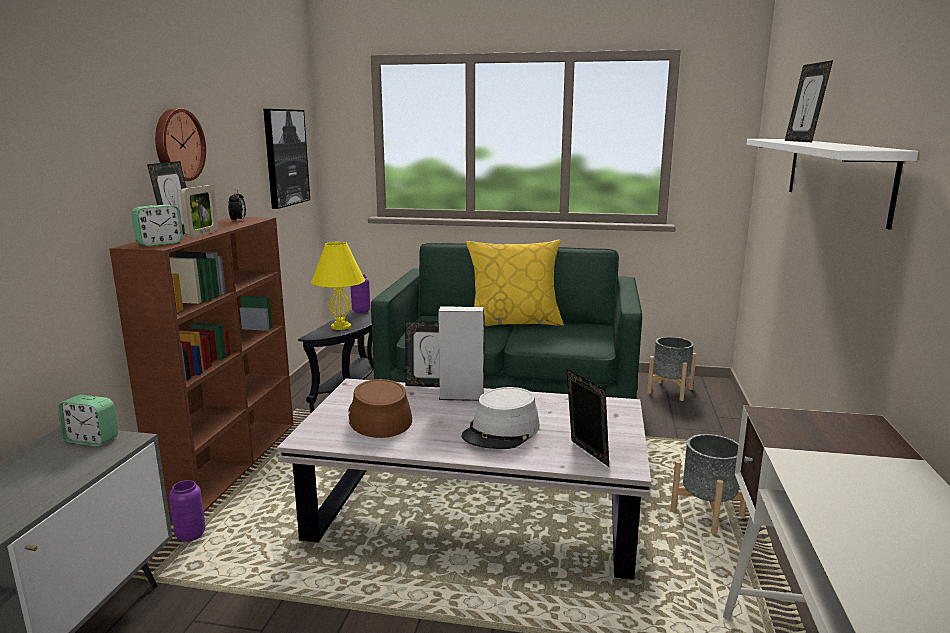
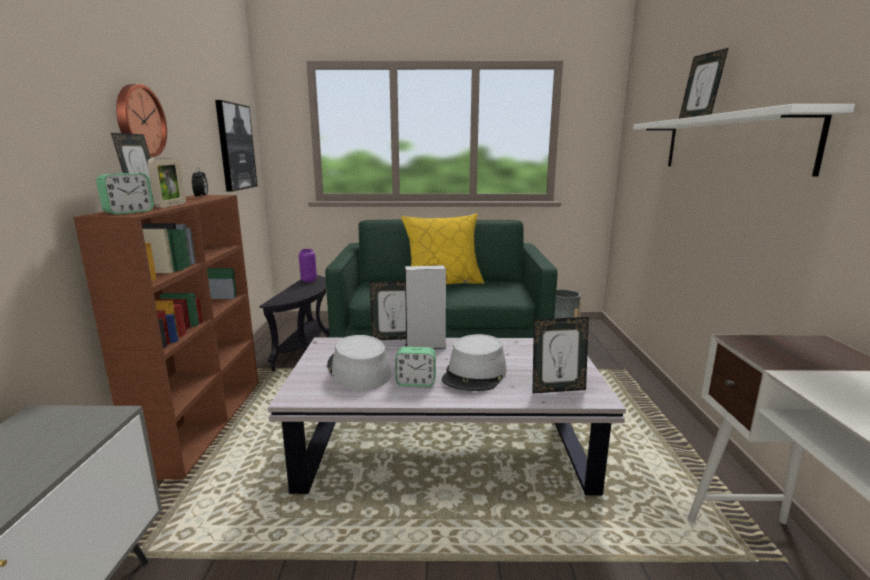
camera: 10 degrees left, 0 degrees up
(92, 440) = (66, 419): alarm clock -> alarm clock (416, 382)
(190, 535) = (176, 501): purple vase -> none
(340, 327) = (295, 294): yellow table lamp -> none
(378, 417) = (358, 370): brown hat -> grey hat
(585, 454) = (557, 389): picture frame -> picture frame turned 120 degrees clockwise
(706, 513) = (633, 429): grey planter -> none

